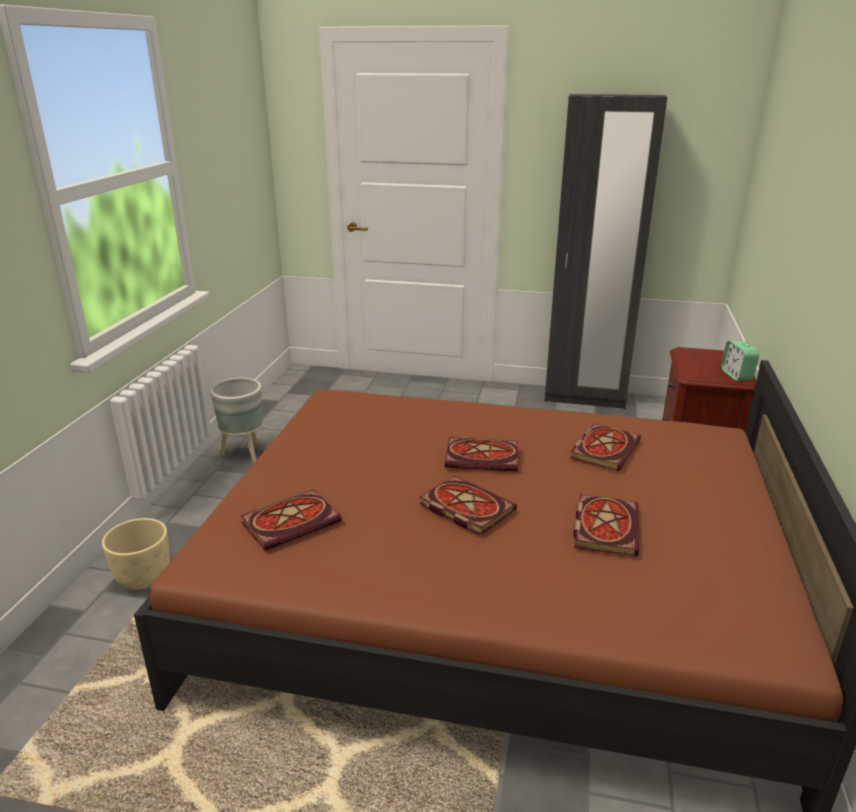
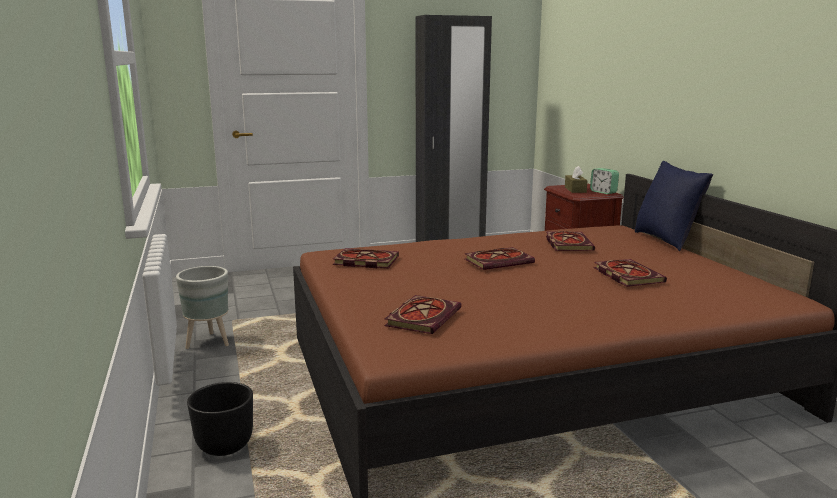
camera: 30 degrees left, 10 degrees down
(143, 578) = (224, 446): beige planter -> black planter
(464, 507) = (530, 285): book -> book (364, 261)
(703, 362) = (575, 189): none -> brown tissue box
(760, 476) = (666, 240): none -> blue pillow

